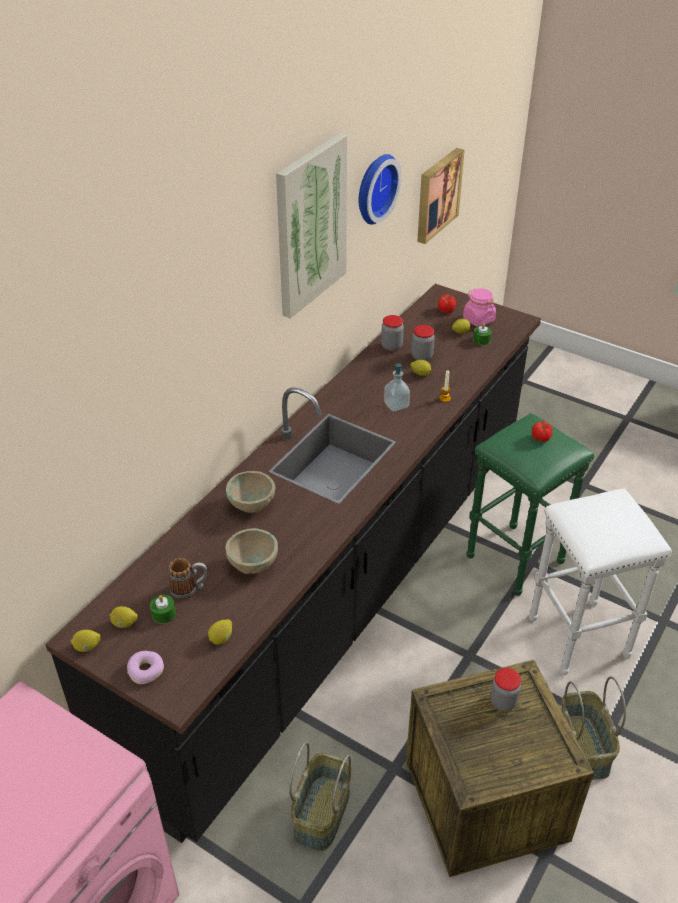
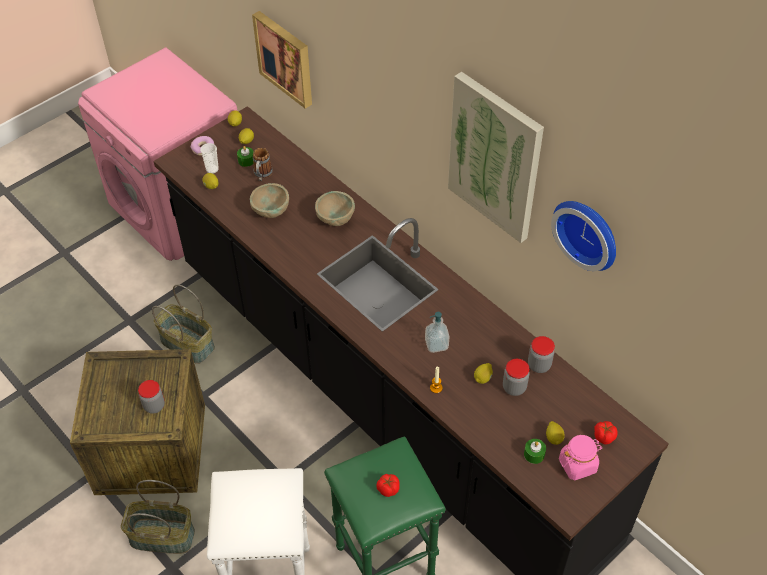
camera: 105 degrees right, 10 degrees up
(187, 647) = (212, 169): none -> cup
(436, 194) = (703, 373): picture -> picture (286, 58)

